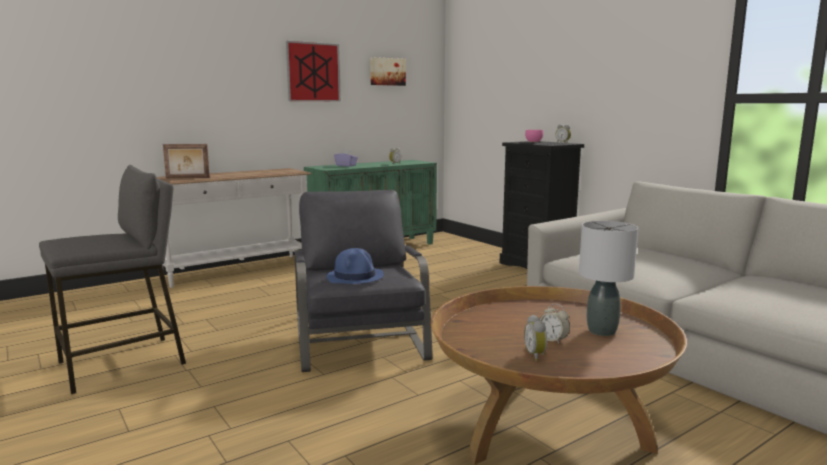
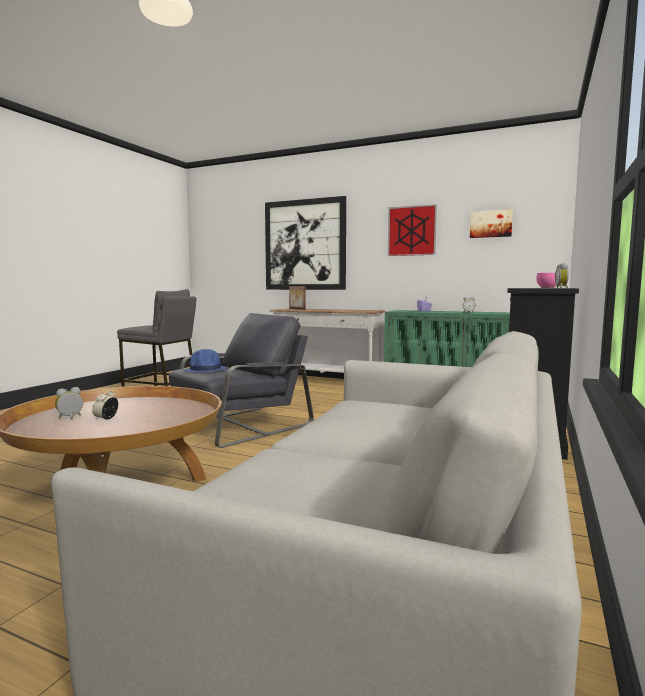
camera: 60 degrees right, 5 degrees down
(166, 80) = (305, 245): none -> picture
(601, 331) = (134, 427): grey table lamp -> none

